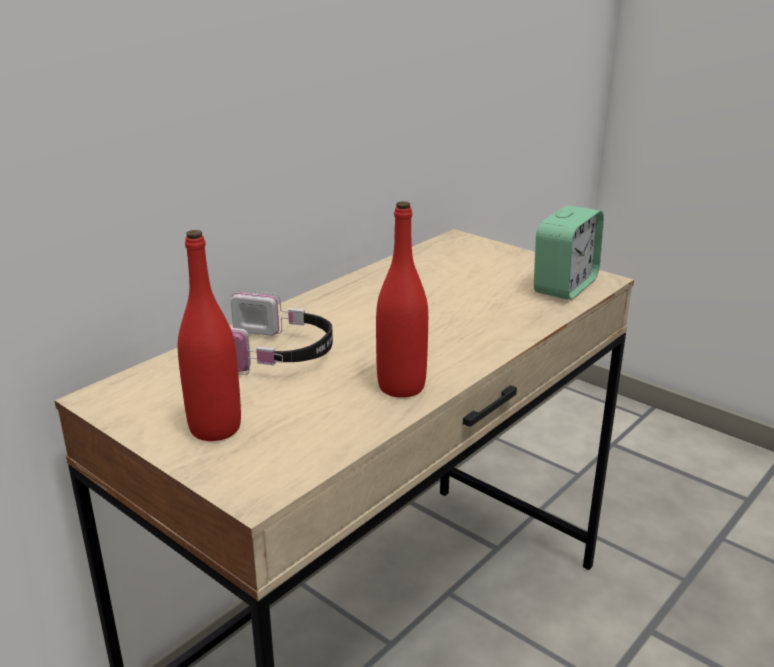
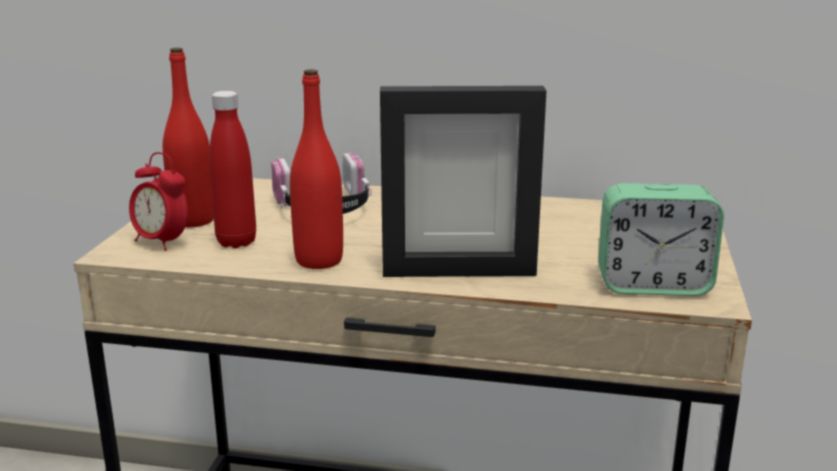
camera: 60 degrees right, 5 degrees down
(259, 459) = (162, 242): none -> alarm clock
(308, 416) = (236, 242): none -> red bottle
(481, 337) = (459, 270): none -> picture frame

